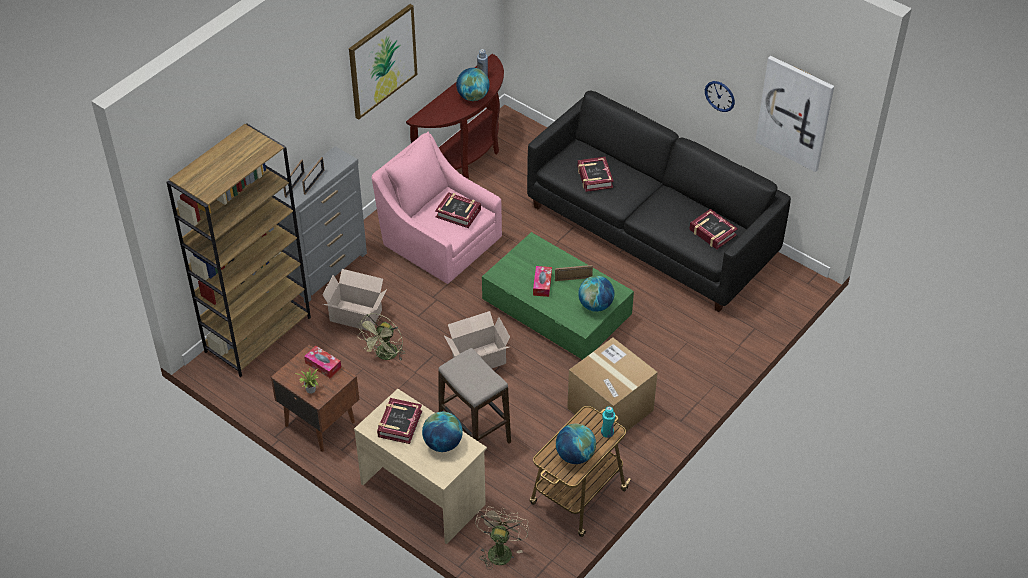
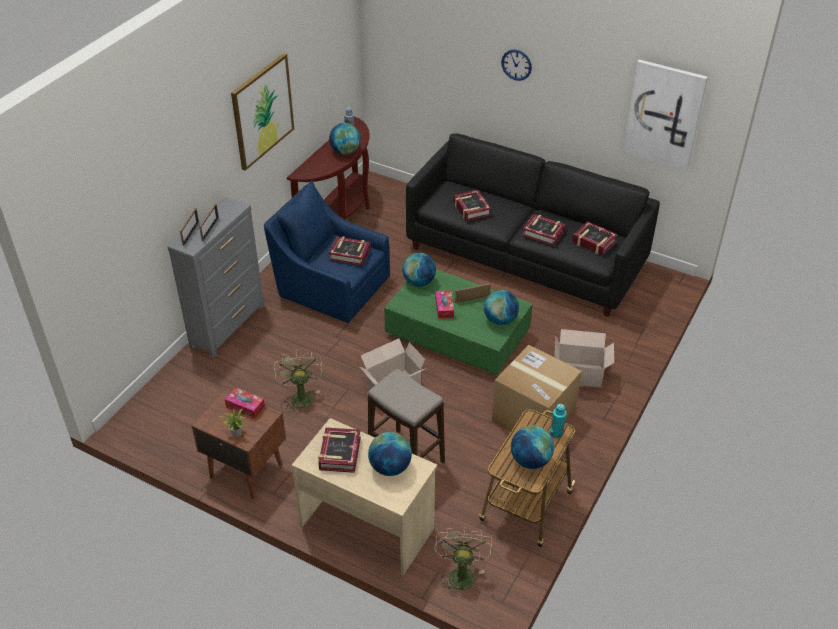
camera: 10 degrees left, 5 degrees down
(258, 334) = (168, 392): brown bookcase -> none
(357, 316) = (265, 363): cardboard box -> cardboard box (580, 375)
(385, 356) = (300, 396): green fan -> green fan turned 150 degrees clockwise
(438, 240) = (331, 286): pink armchair -> blue armchair
(523, 252) = (419, 282): none -> globe
(662, 216) = (543, 233): none -> book
(719, 96) = (584, 114): wall clock -> wall clock (516, 64)

